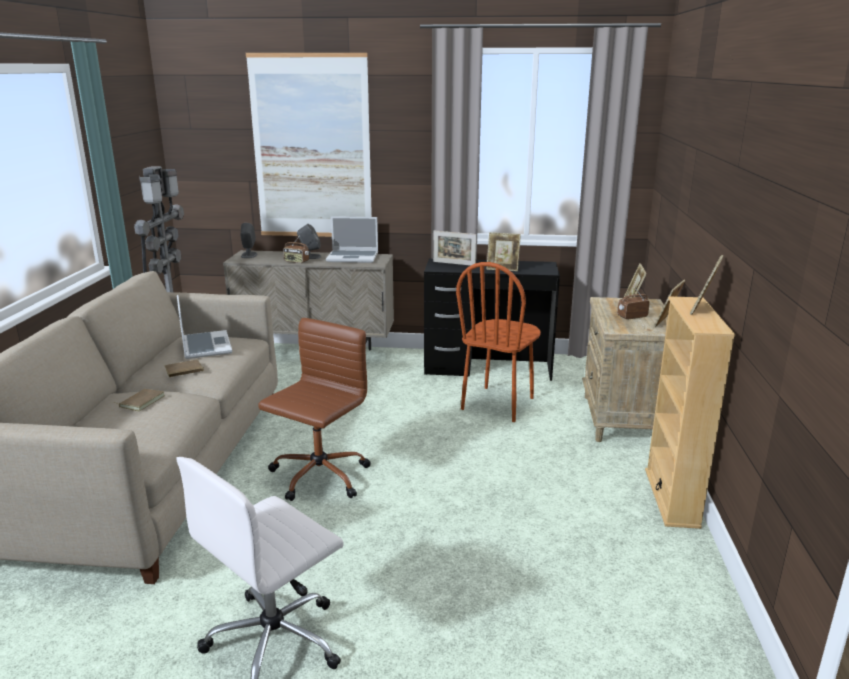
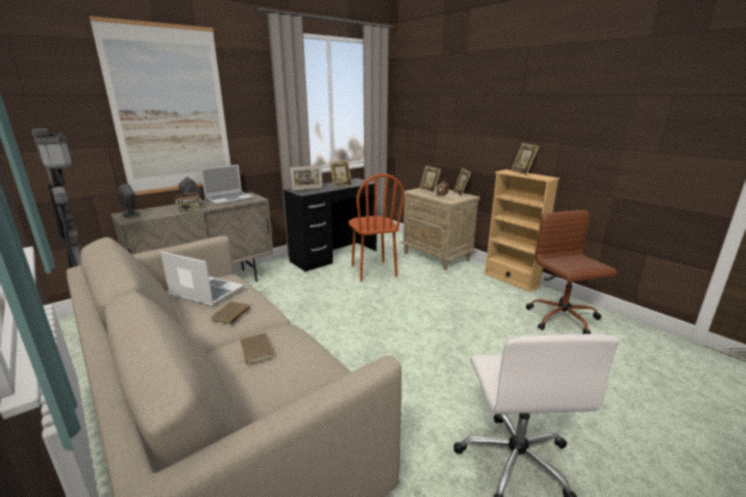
camera: 45 degrees left, 0 degrees up
(318, 477) = (354, 356): brown office chair -> brown office chair (563, 319)

